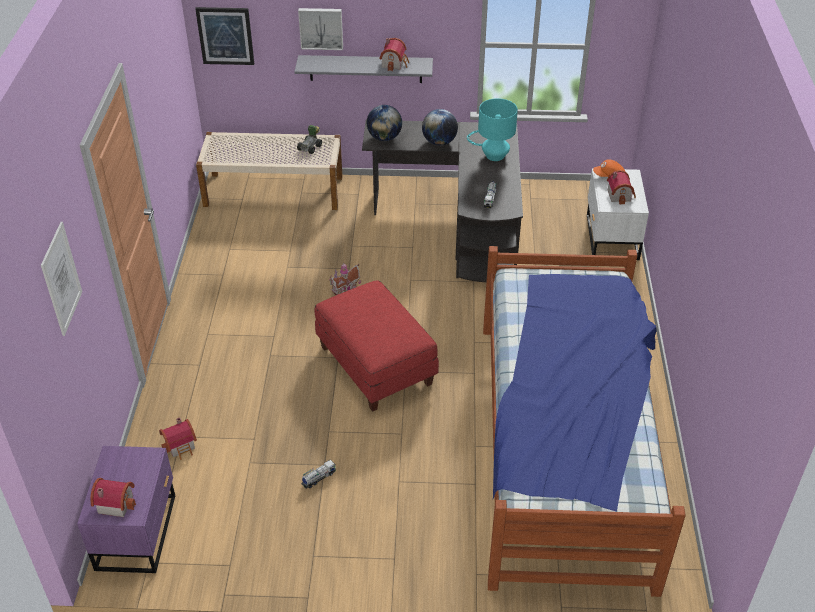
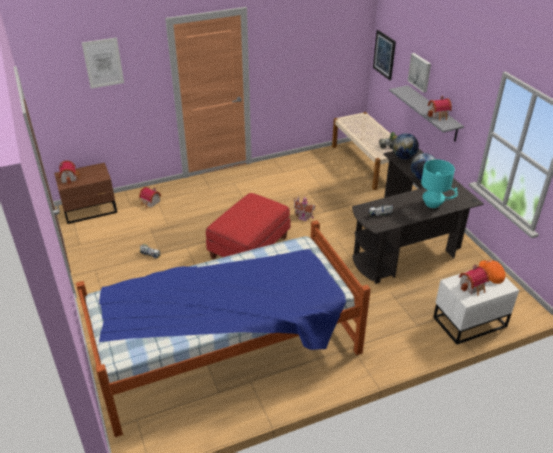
camera: 65 degrees right, 5 degrees down
(138, 531) = (91, 210): purple nightstand -> brown nightstand

